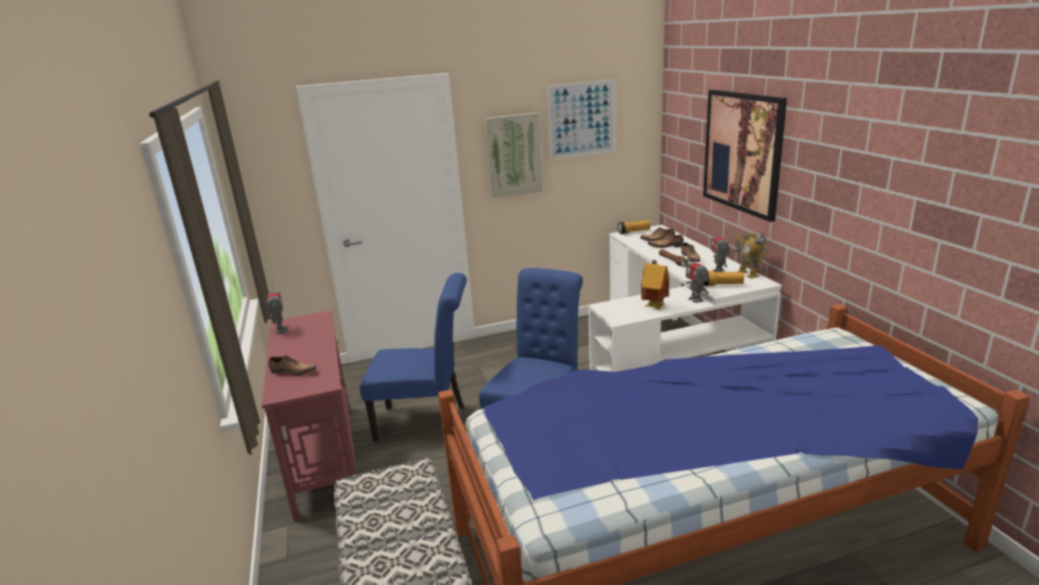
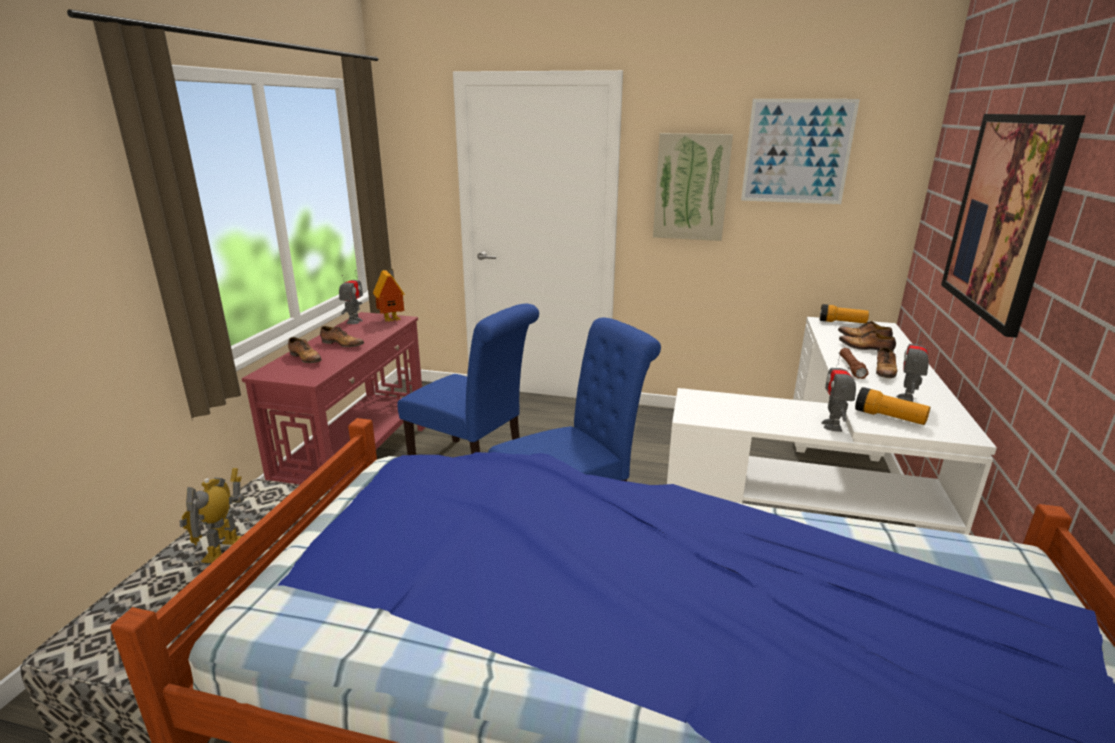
camera: 30 degrees right, 0 degrees up
(304, 351) = (342, 344): none -> shoe
(654, 306) = (760, 416): toy house -> toy house (392, 320)
(748, 274) = (953, 416): toy robot -> toy robot (224, 550)

